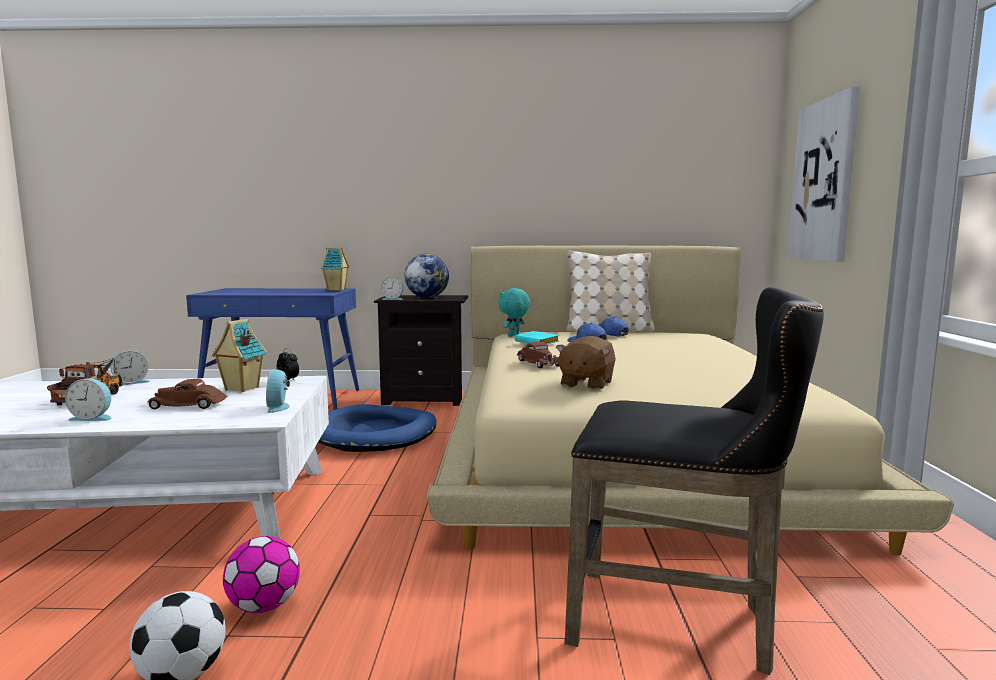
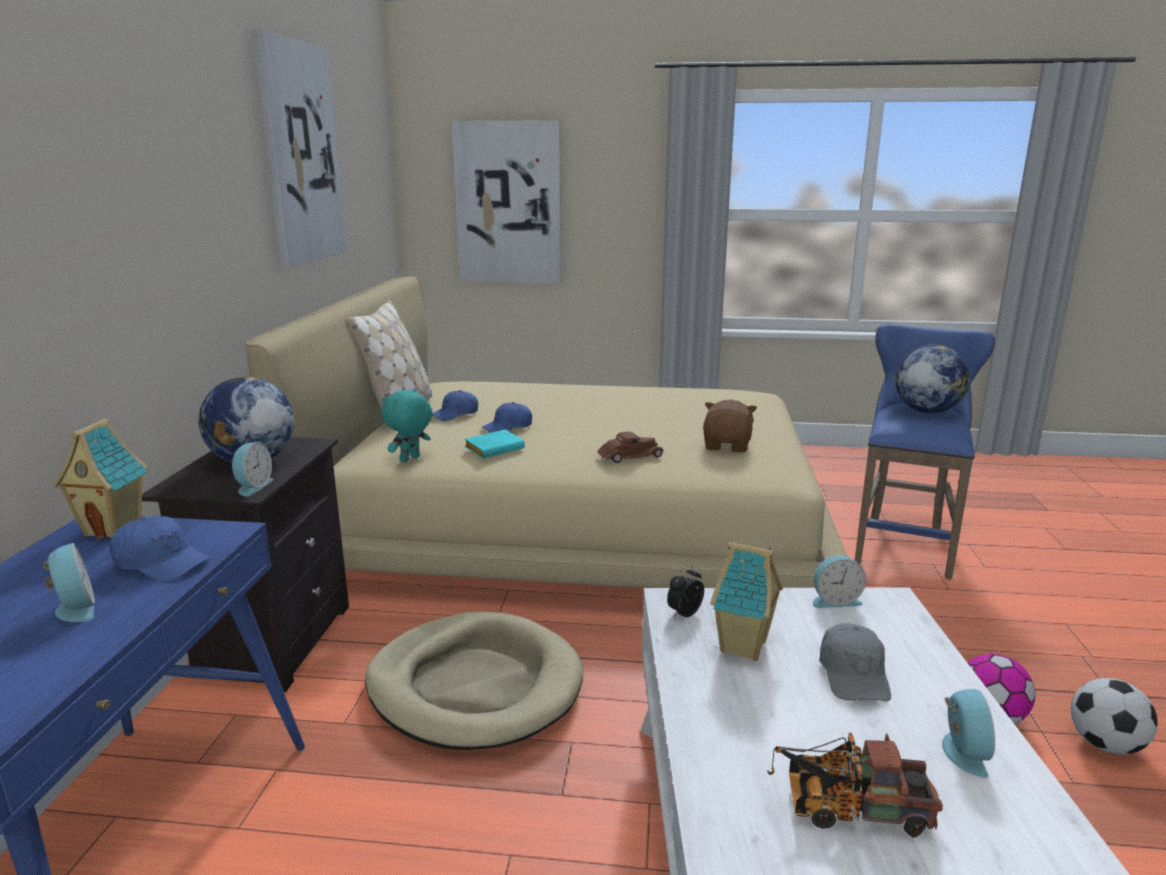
camera: 85 degrees left, 10 degrees up
(130, 382) = (714, 798): alarm clock -> alarm clock (75, 608)
(189, 405) = (854, 674): brown toy car -> grey cap
(301, 293) = (161, 562): none -> blue cap
(375, 434) = (475, 686): blue dog bed -> beige dog bed
(514, 335) = (410, 459): turquoise plush toy -> turquoise plush toy turned 90 degrees clockwise
(586, 384) = (727, 445): brown plush toy -> brown plush toy turned 105 degrees counterclockwise
(596, 149) = (300, 154): none -> picture
(680, 624) = (904, 542): black stool -> blue stool
(688, 411) = (926, 411): none -> globe

